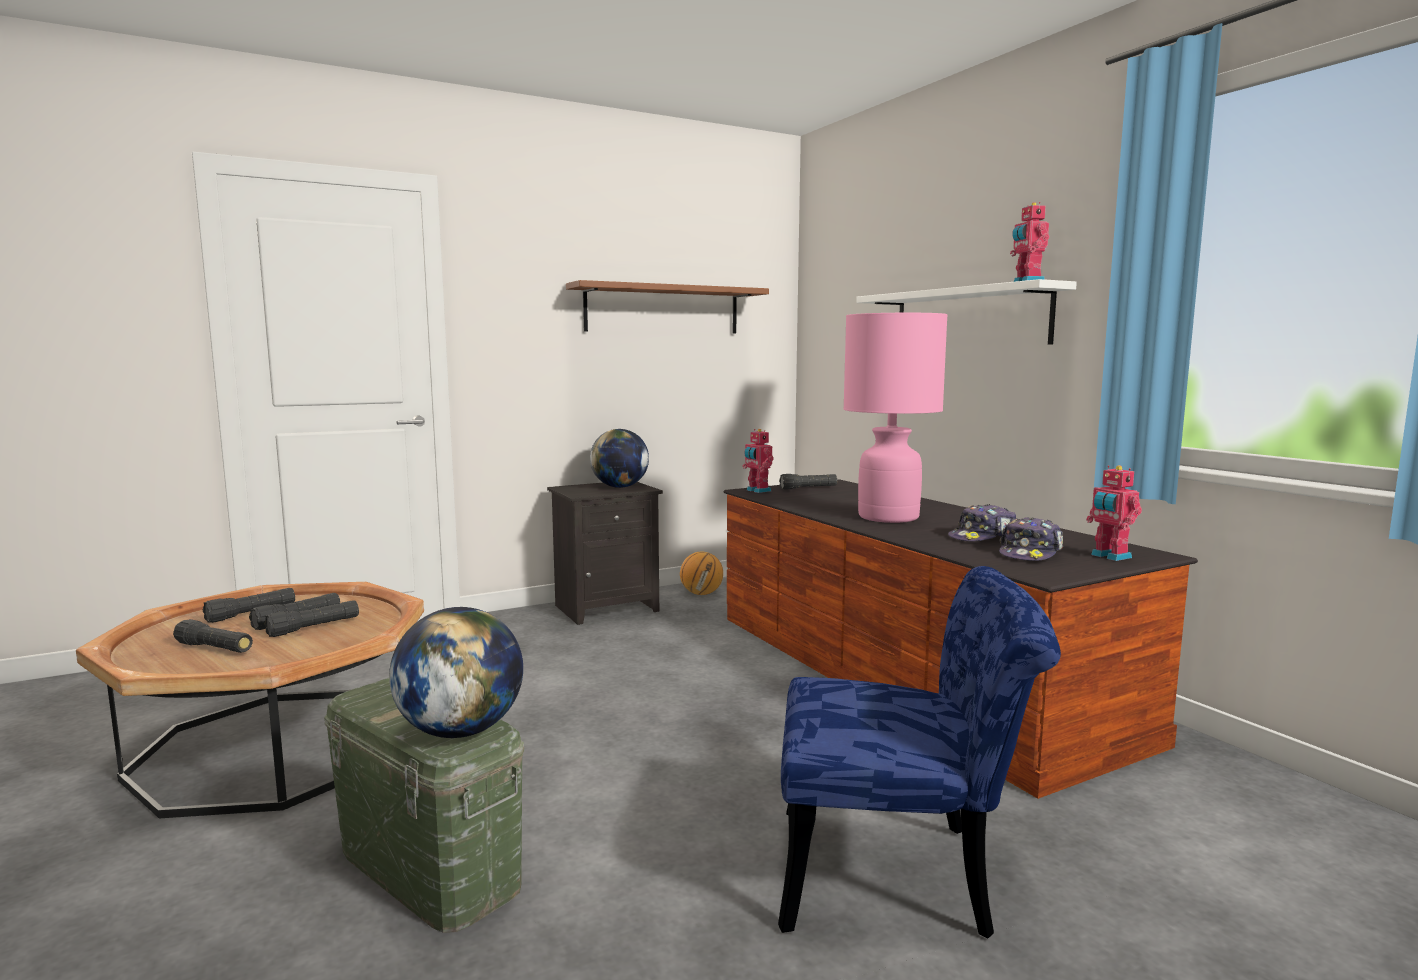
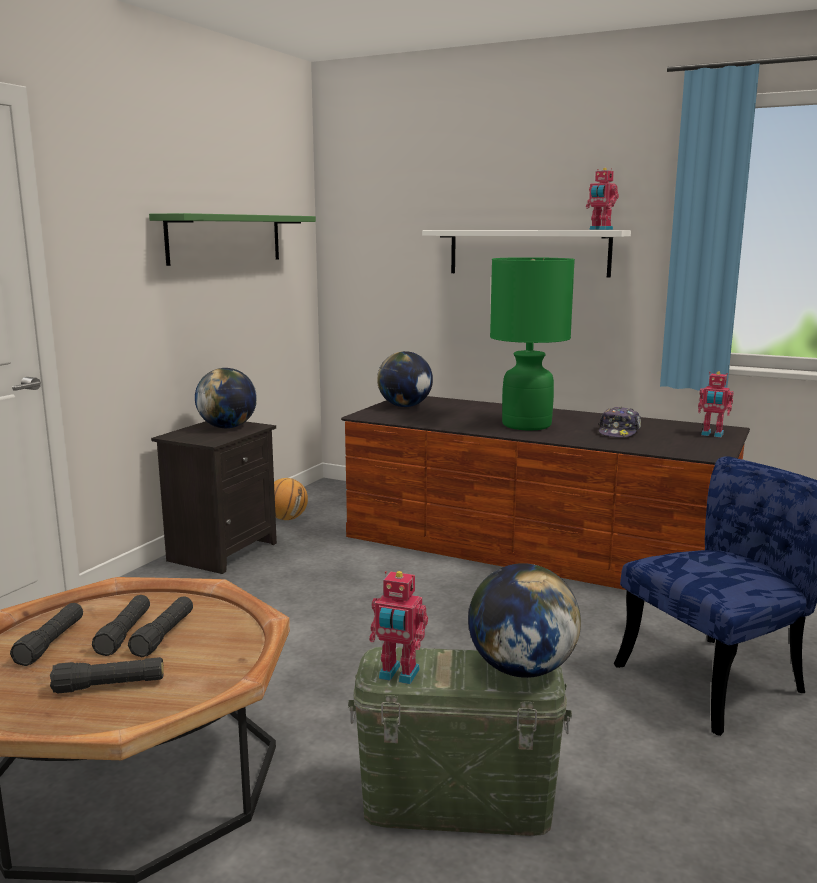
camera: 35 degrees left, 5 degrees up
(663, 309) = (225, 238): brown shelf -> green shelf
(757, 491) = (372, 414): toy robot -> toy robot (398, 675)
(808, 488) = (405, 406): black flashlight -> globe
(888, 517) = (526, 425): pink table lamp -> green table lamp
(1030, 553) = (671, 440): cap -> none

